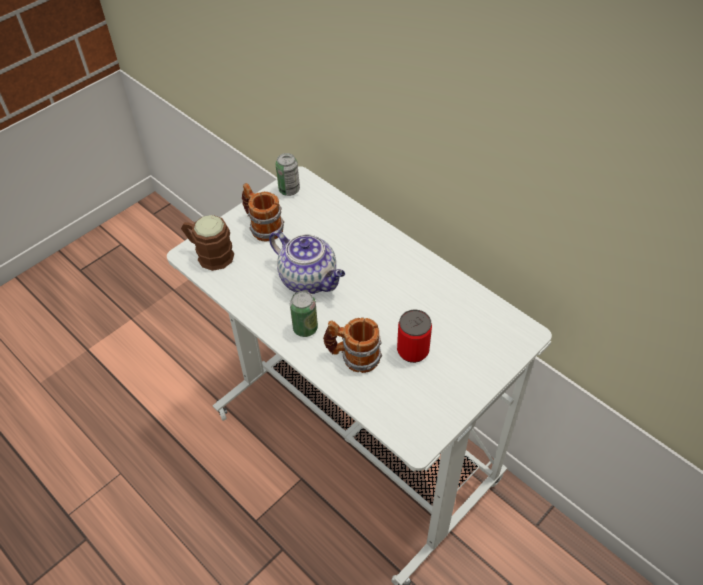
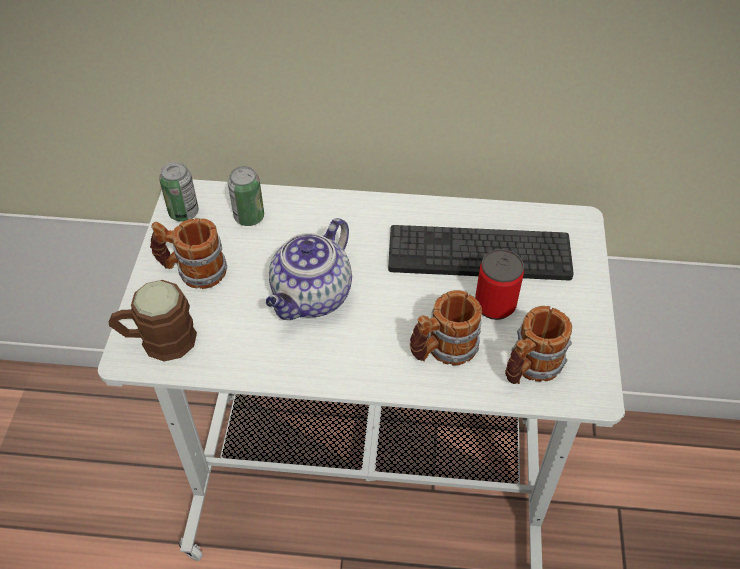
camera: 40 degrees left, 0 degrees up
(305, 328) = (361, 353): can -> can (249, 217)
(310, 280) = (312, 298): teapot -> teapot turned 120 degrees clockwise
(394, 401) = (529, 368): none -> mug
(436, 314) = (479, 254): none -> keyboard

